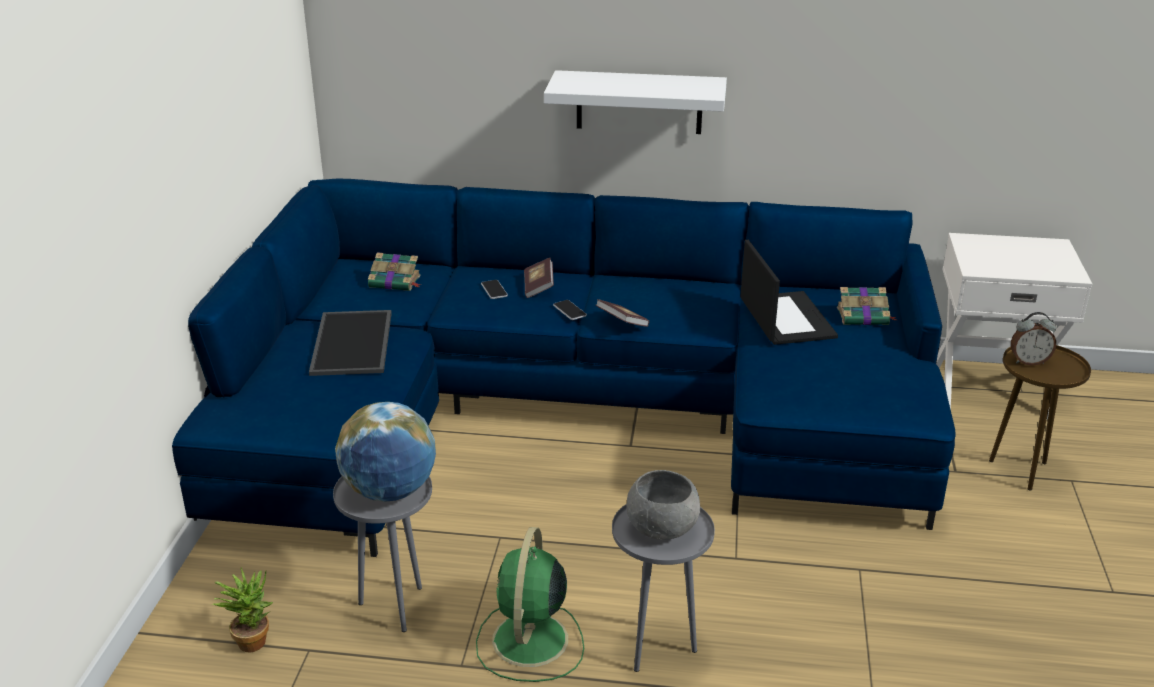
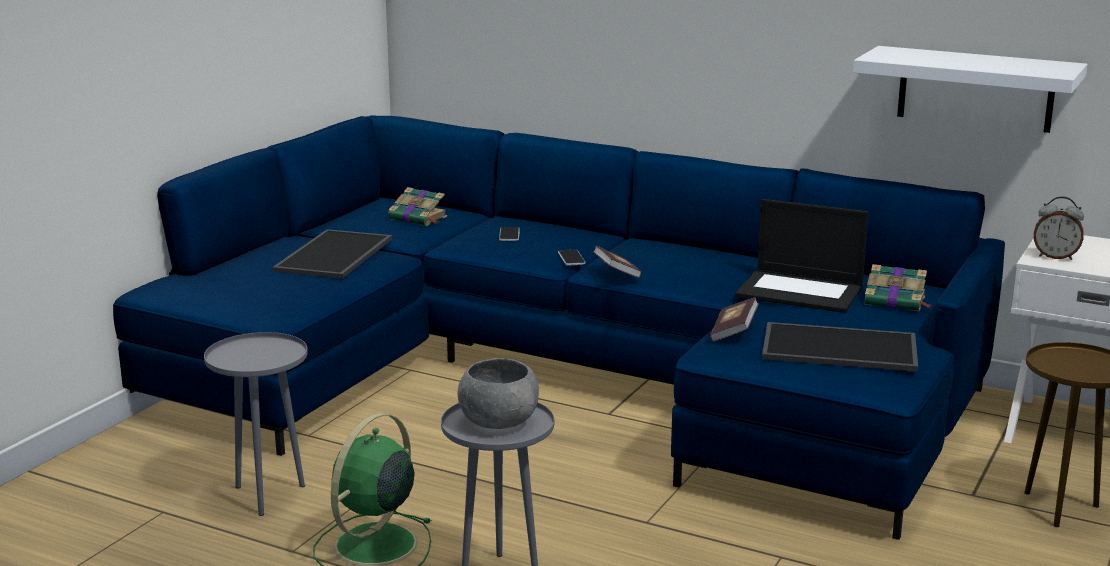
camera: 20 degrees right, 10 degrees down
(252, 638) = (120, 494): potted plant -> none
(390, 491) = (263, 356): globe -> none
(538, 287) = (556, 238): book -> book (733, 332)
(639, 102) = (694, 52): white shelf -> white shelf (975, 89)
(785, 318) = (801, 291): laptop -> laptop turned 105 degrees clockwise
(859, 380) = (837, 349): none -> tray
(1028, 361) = (1061, 360): alarm clock -> alarm clock (1055, 257)

